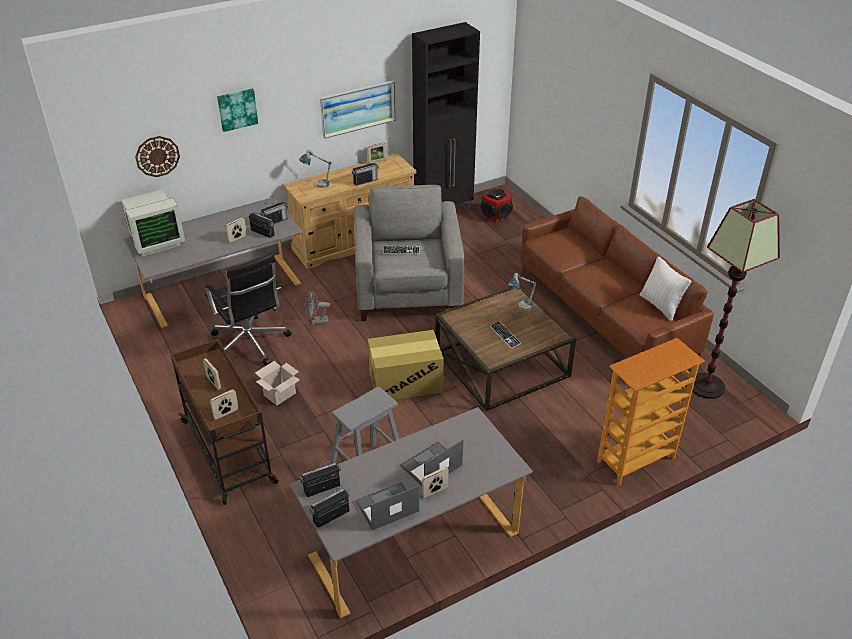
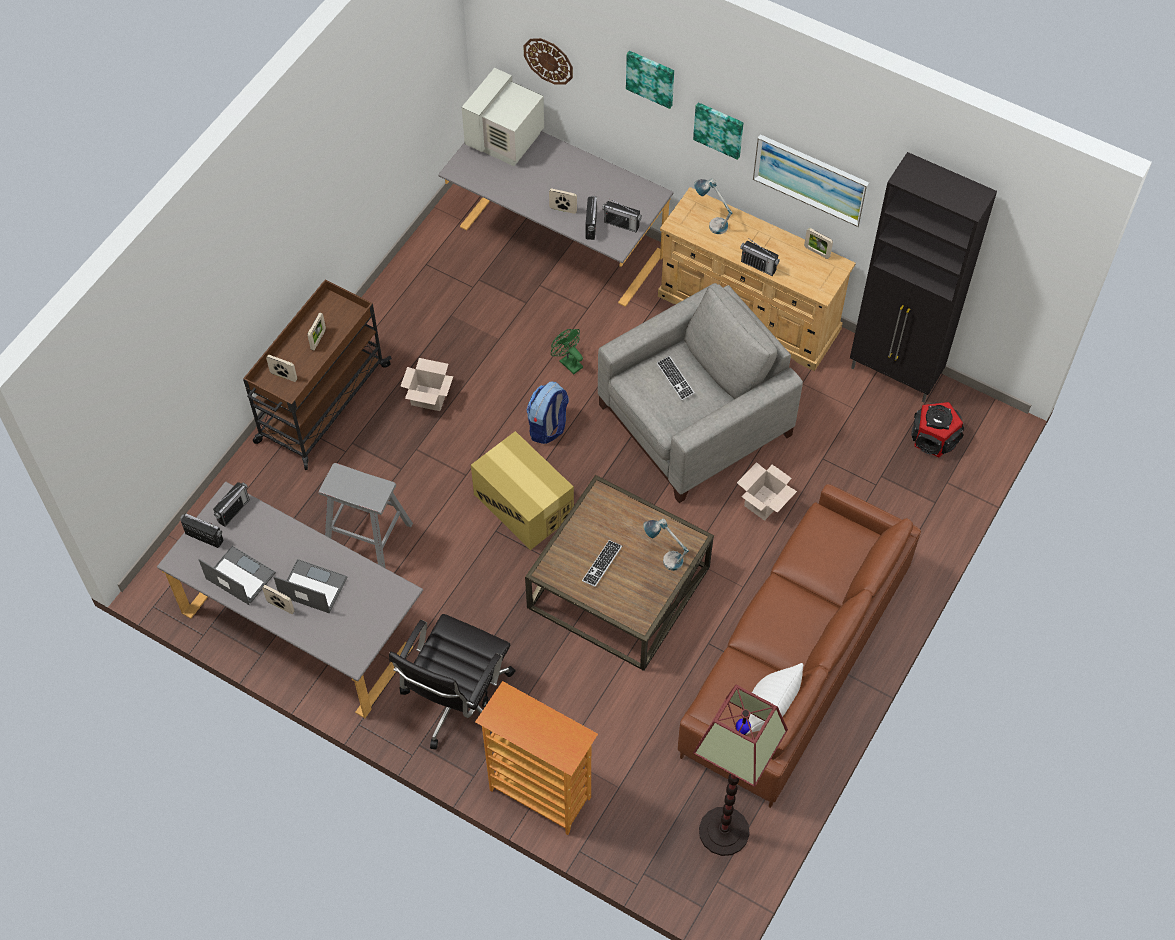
camera: 60 degrees right, 20 degrees up
(156, 241) = (506, 140): monitor -> monitor turned 90 degrees clockwise
(250, 345) = (487, 324): black office chair -> black office chair (457, 702)
(292, 116) = (719, 129): none -> picture
(317, 321) = (568, 362): grey fan -> green fan
(322, 488) = (233, 511): radio -> radio turned 90 degrees clockwise
(356, 348) = (548, 427): none -> backpack
(488, 285) = (764, 504): none -> cardboard box

